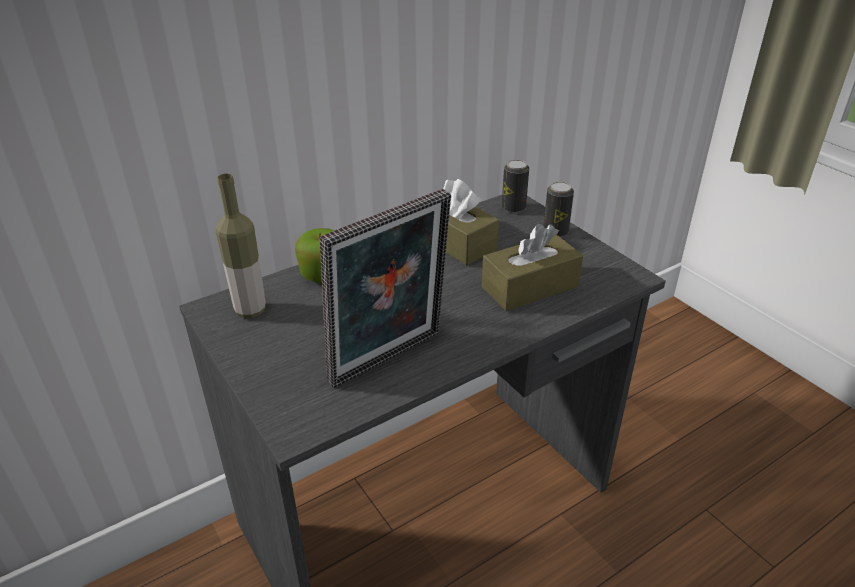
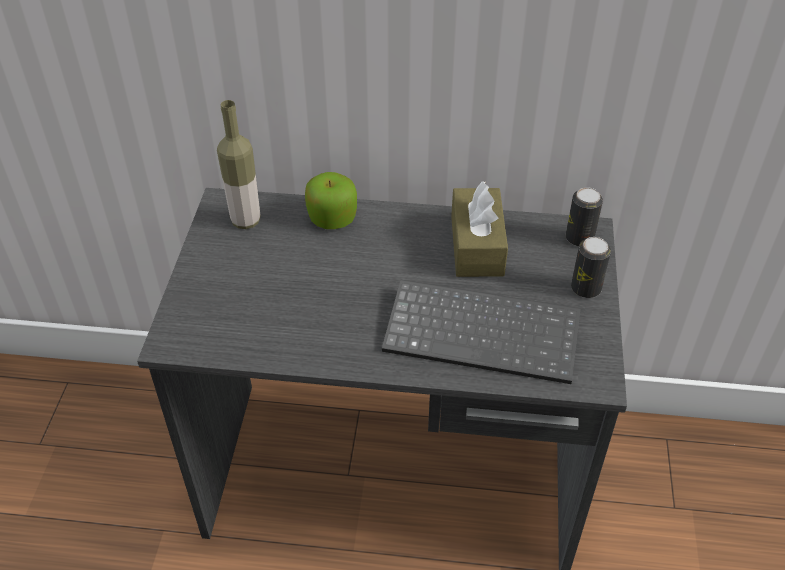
camera: 40 degrees right, 10 degrees up
(390, 361) = (290, 329): picture frame -> none
(530, 287) = (484, 332): brown tissue box -> keyboard

